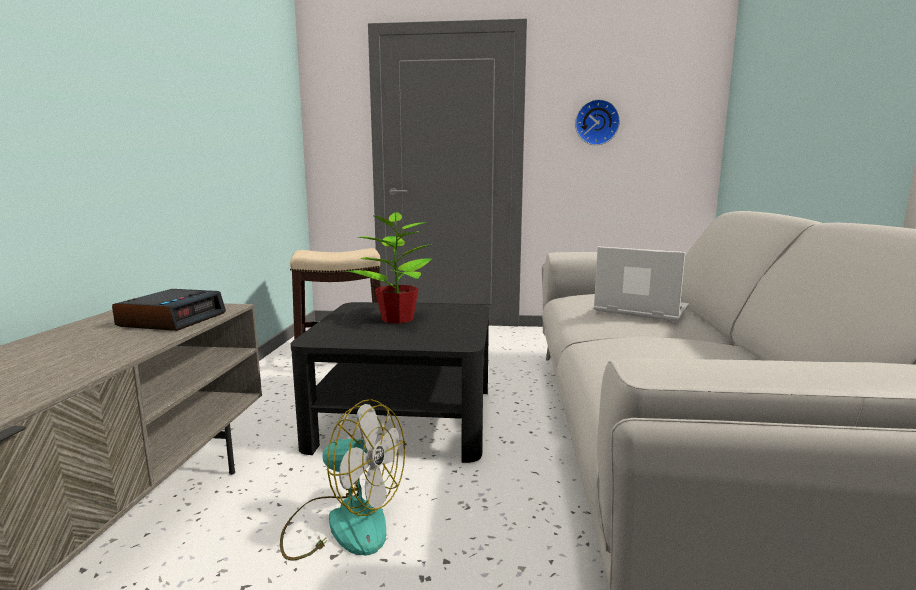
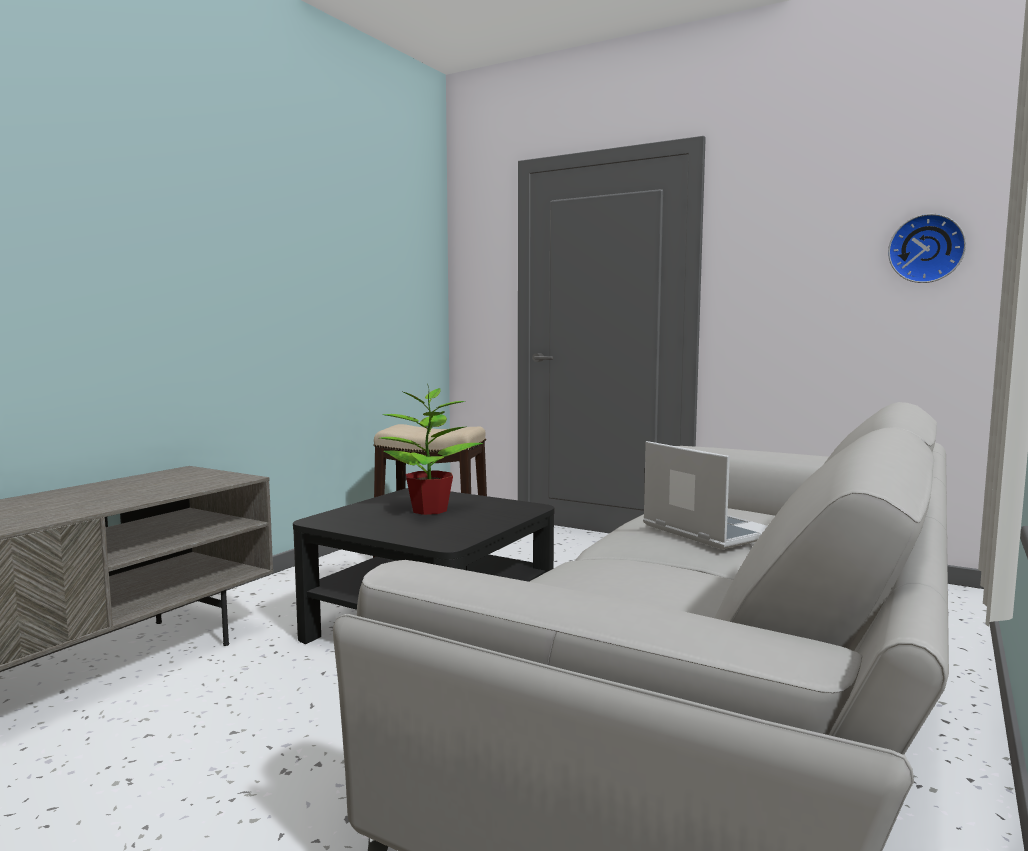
camera: 25 degrees right, 5 degrees down
(173, 319) = (183, 484): alarm clock -> none
(343, 523) = (269, 708): fan -> none
(596, 122) = (801, 266): wall clock -> wall clock (926, 249)

